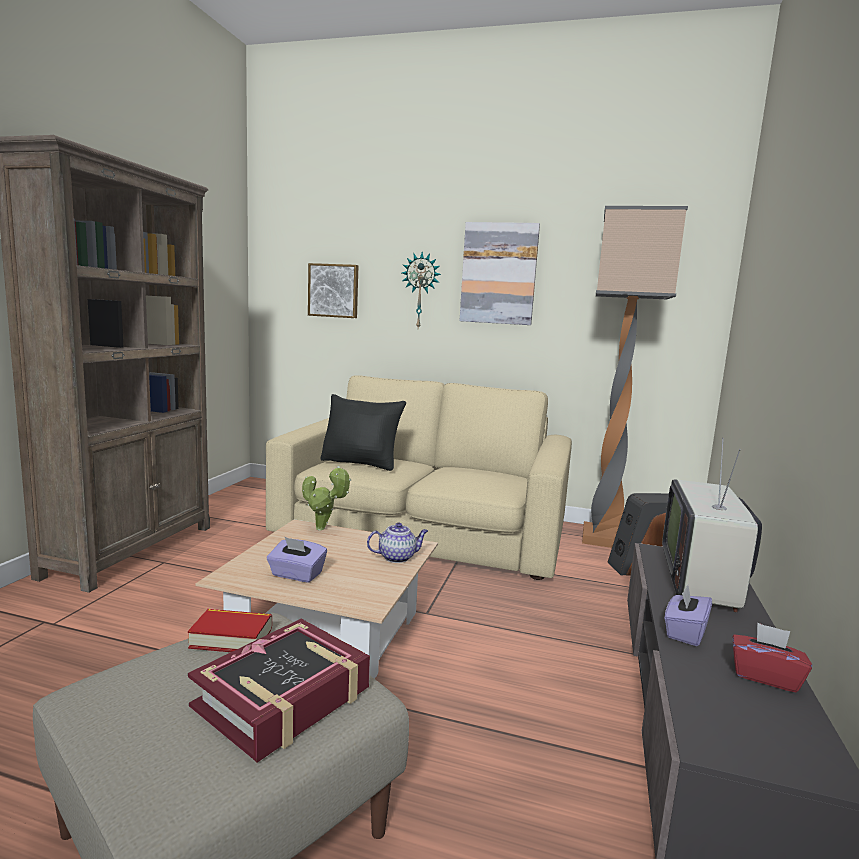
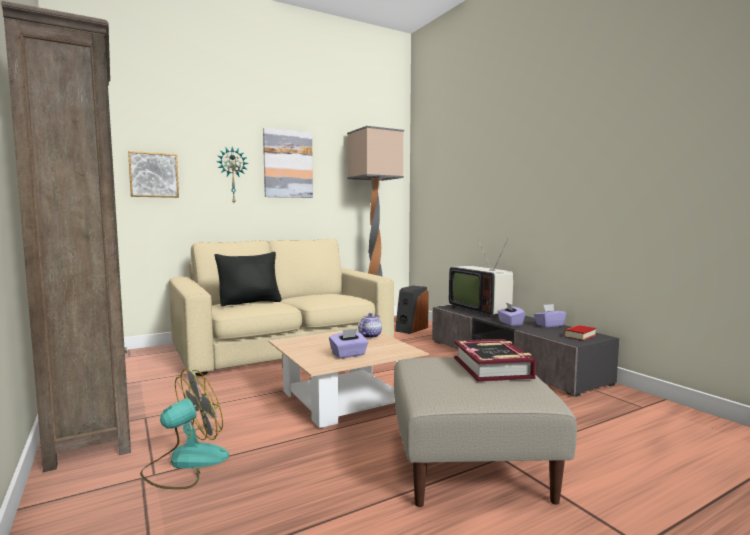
camera: 45 degrees left, 5 degrees down
(84, 626) = (185, 463): none -> fan
(231, 638) = (423, 366): book -> book (579, 336)
(323, 529) = (300, 338): potted plant -> none
(765, 676) = (549, 325): red tissue box -> purple tissue box

